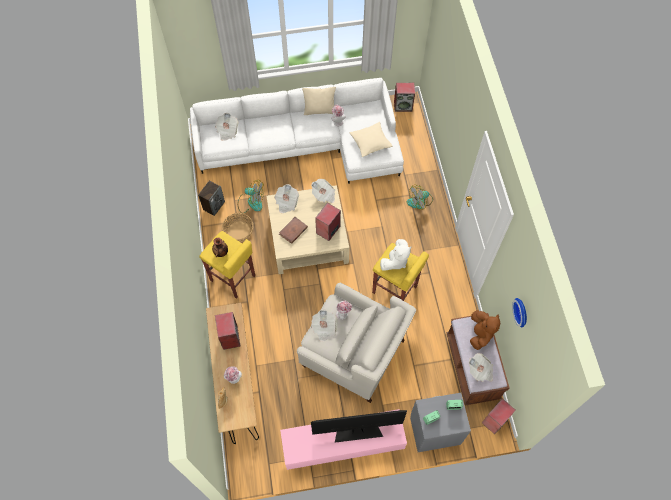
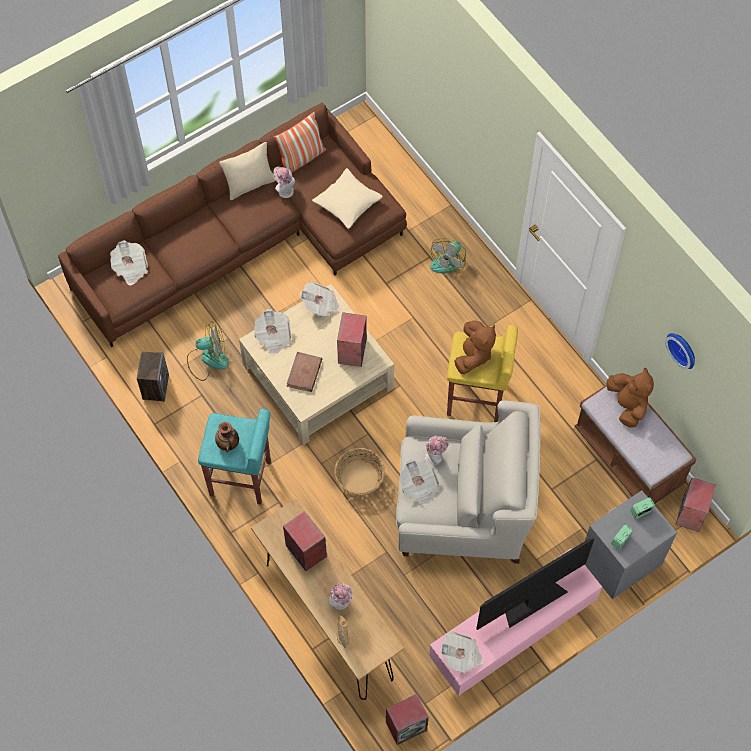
camera: 25 degrees left, 0 degrees up
(233, 279) = (241, 479): yellow stool -> turquoise stool
(238, 231) = (212, 409): basket -> basket (359, 477)
(306, 144) = (244, 242): white sofa -> brown sofa
(357, 107) = (301, 159): none -> pillow
(395, 261) = (473, 355): white plush toy -> brown plush toy
(403, 106) = (356, 129): speaker -> speaker (406, 725)
(480, 371) = (650, 453): newspaper -> newspaper (461, 656)

